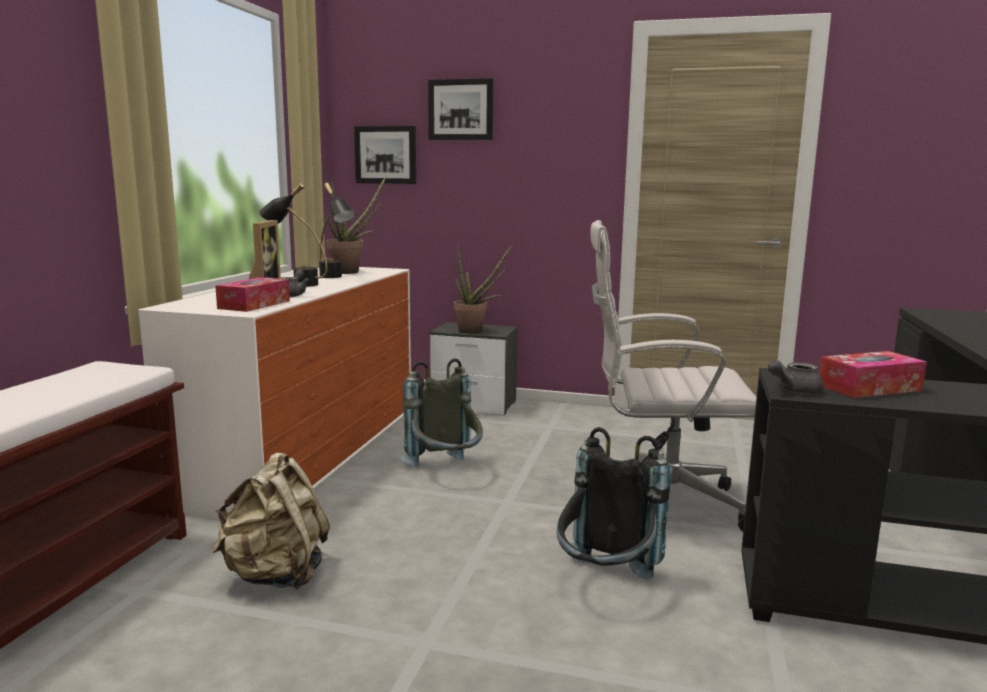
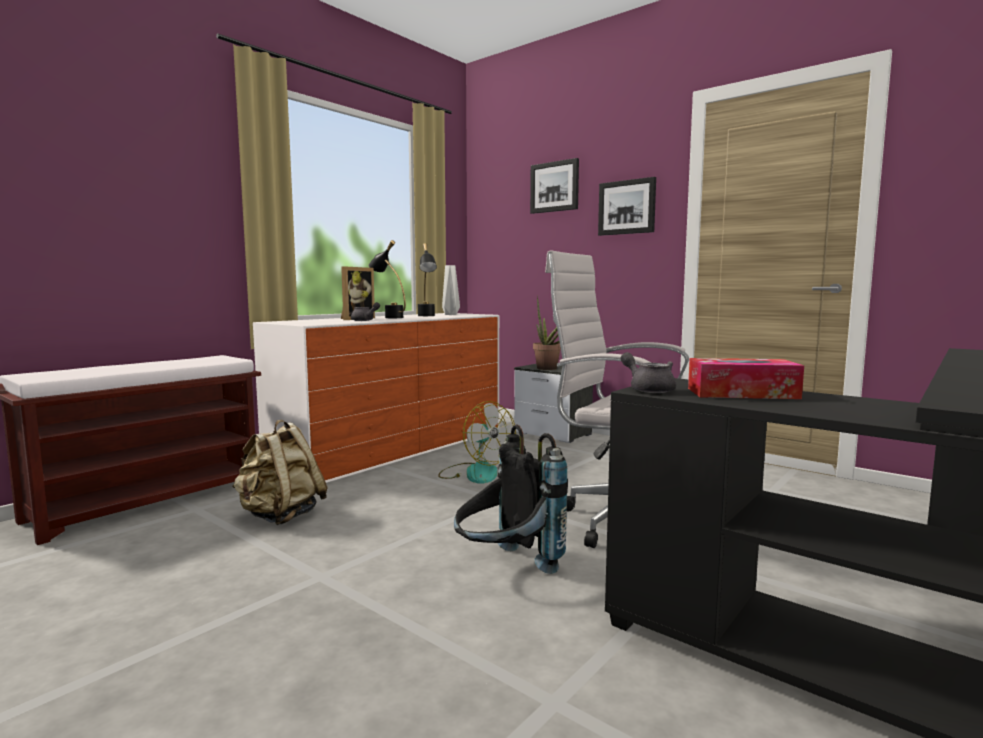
camera: 25 degrees right, 5 degrees down
(254, 305) = (325, 322): tissue box -> none
(351, 272) = (450, 314): potted plant -> grey vase
(386, 155) = (502, 228): picture -> picture (627, 207)
(445, 471) = (475, 473): grey backpack -> fan
(793, 391) = (648, 389): grey teapot -> grey teapot turned 60 degrees clockwise

